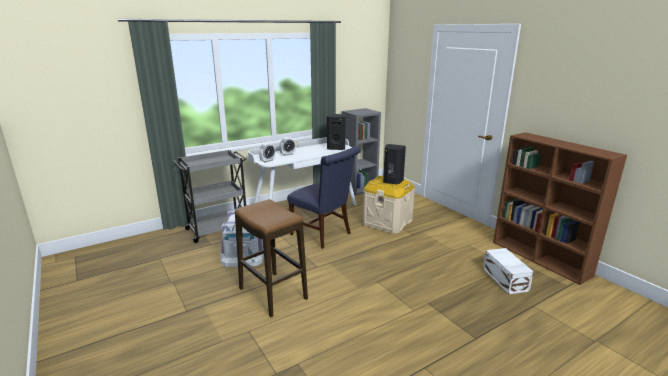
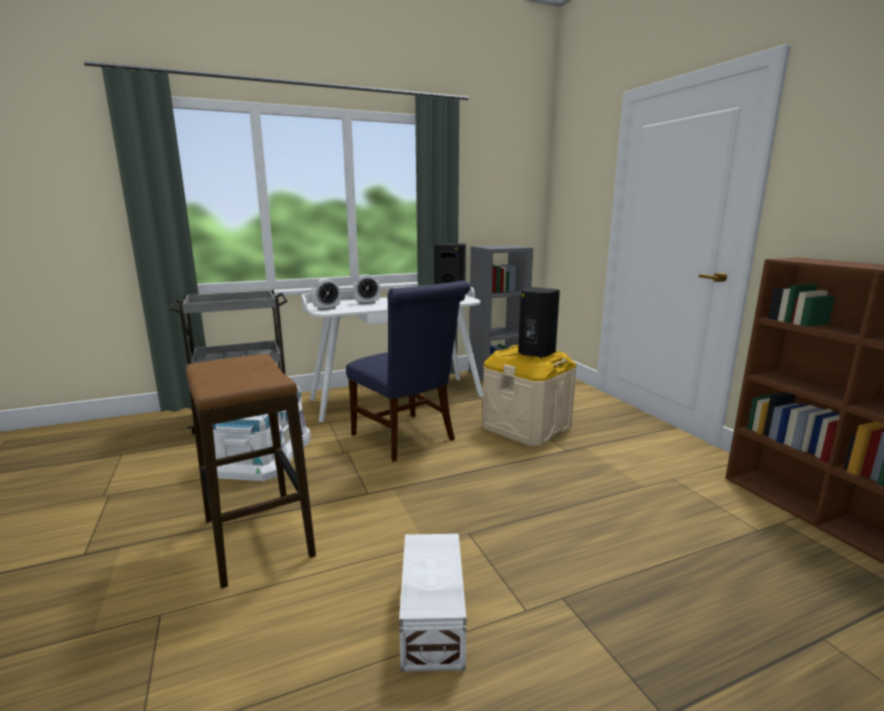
camera: 10 degrees right, 5 degrees down
(505, 280) = (749, 562): white storage box -> white storage box (430, 621)

